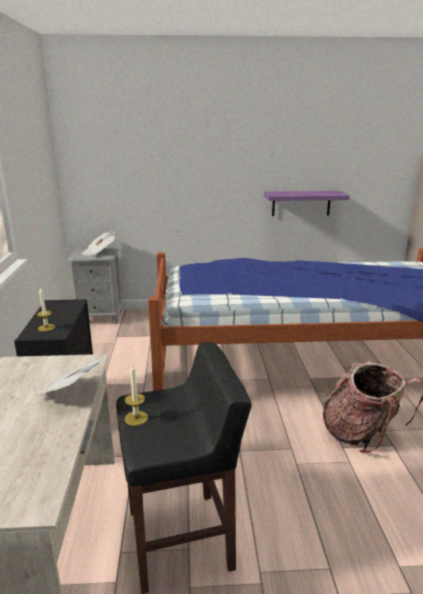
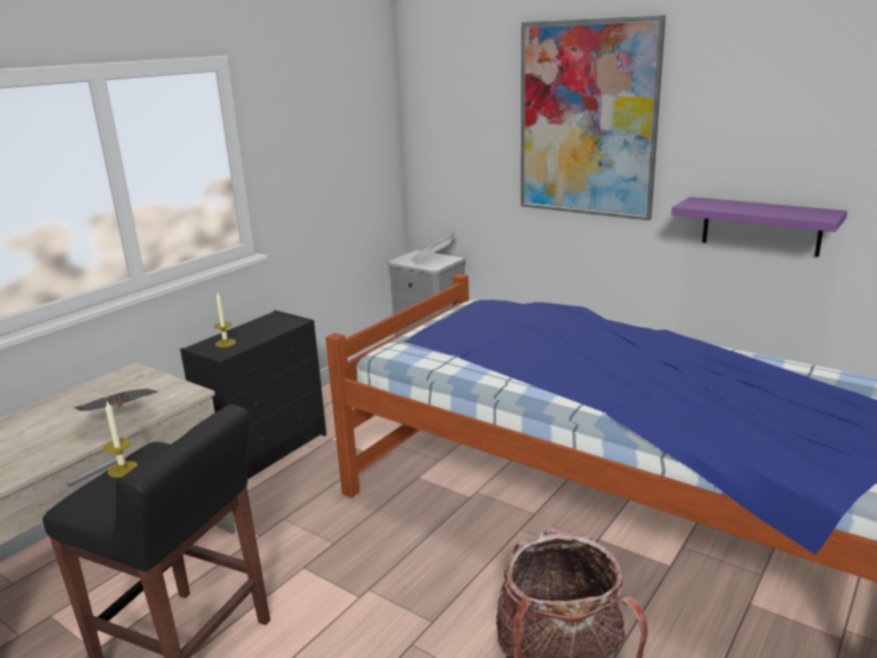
camera: 40 degrees right, 0 degrees up
(200, 151) = (587, 120): none -> picture

